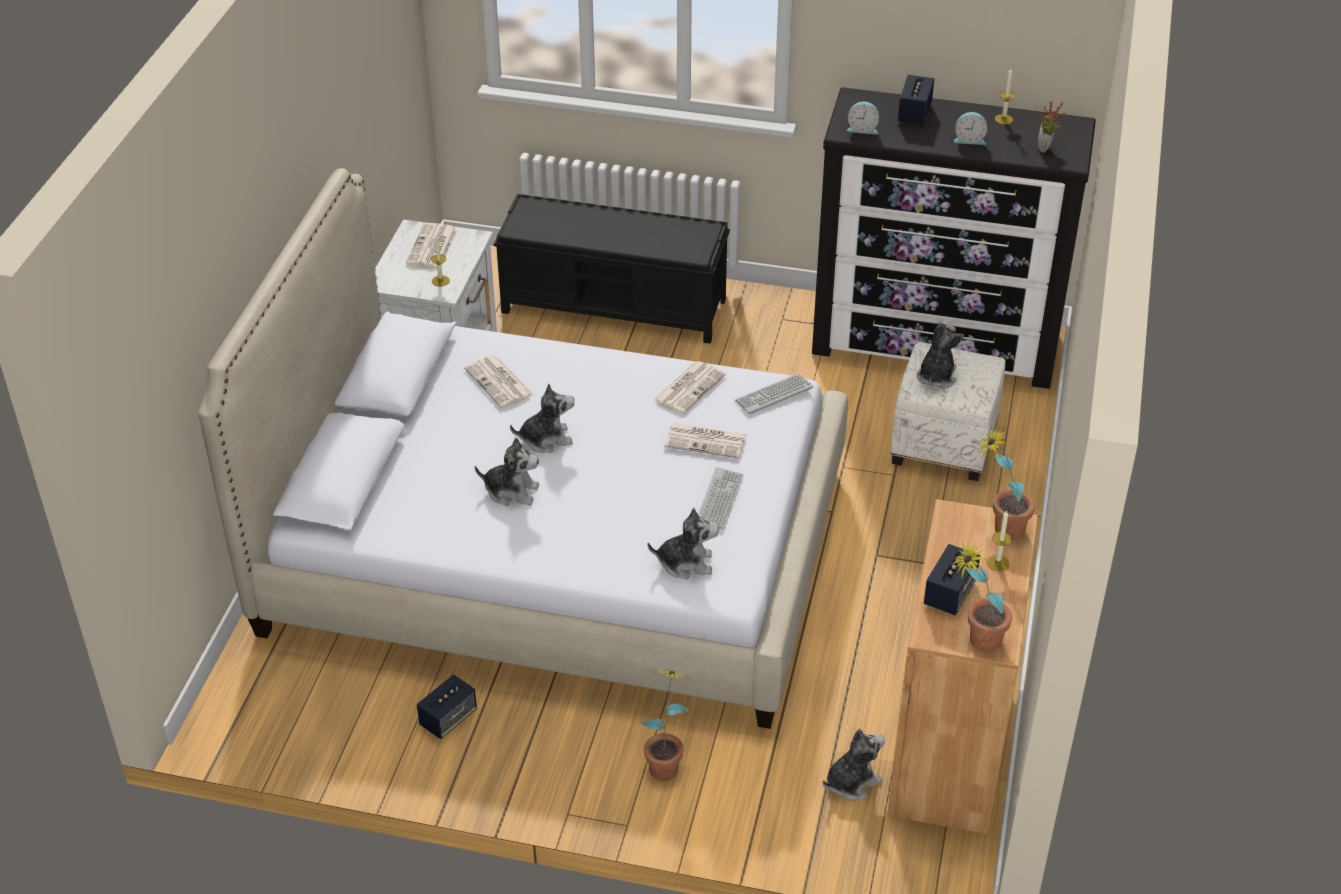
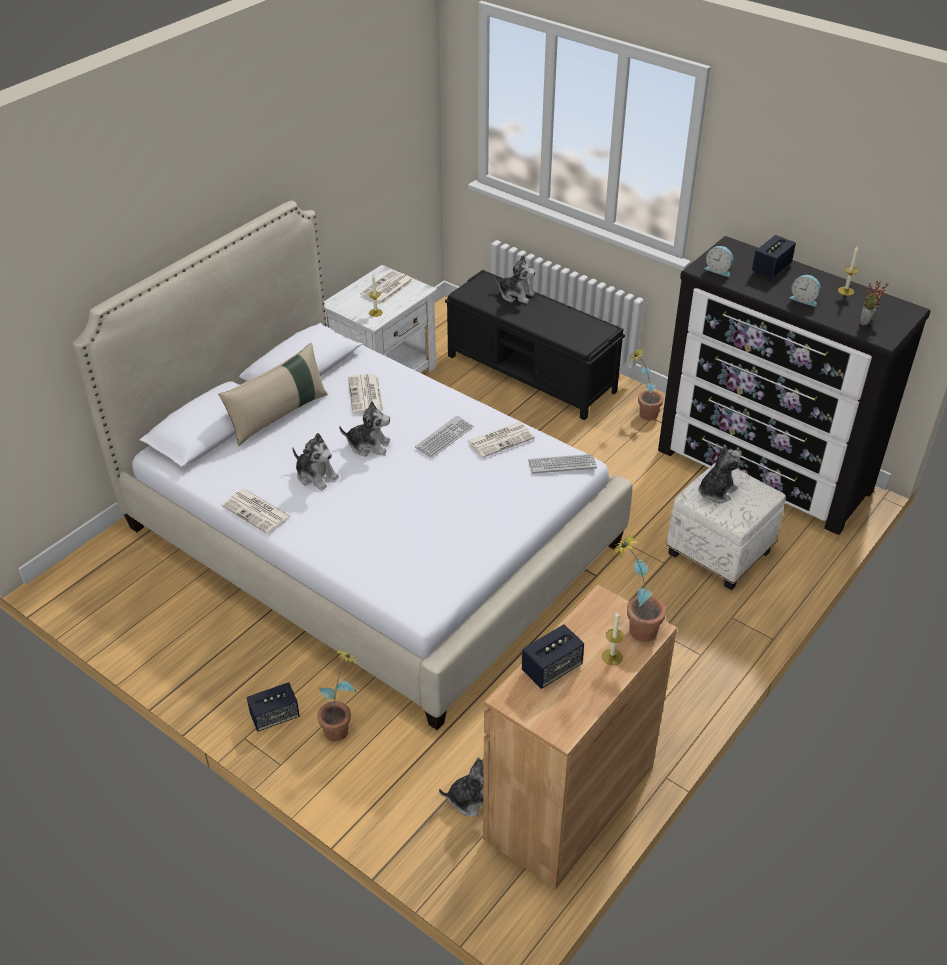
camera: 25 degrees right, 0 degrees up
(413, 436) = (278, 415): none -> beige pillow
(448, 718) = (212, 633): speaker -> speaker (275, 716)
(685, 563) = (402, 572): plush toy -> plush toy (516, 295)
(706, 441) = (485, 483): newspaper -> newspaper (257, 511)
(719, 500) = (462, 532): keyboard -> keyboard (444, 438)
(975, 642) = (544, 718): potted plant -> potted plant (642, 414)

